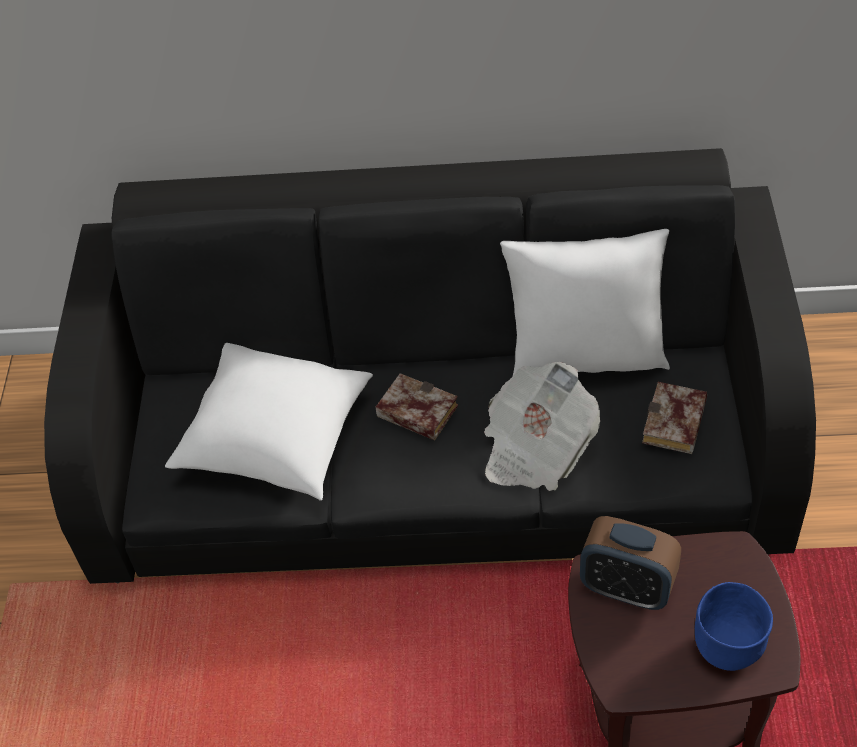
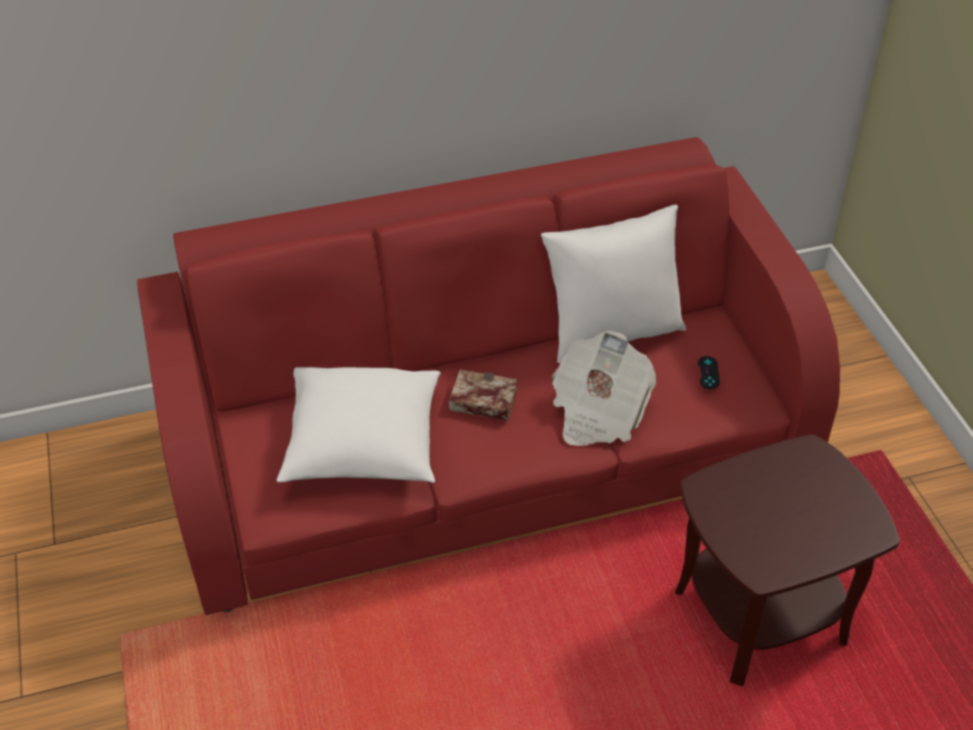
camera: 20 degrees left, 5 degrees down
(438, 452) = (489, 444): black sofa -> red sofa
(627, 587) = (735, 495): alarm clock -> none
(675, 425) = (708, 373): book -> black game controller
(726, 646) = (832, 524): blue bowl -> none

